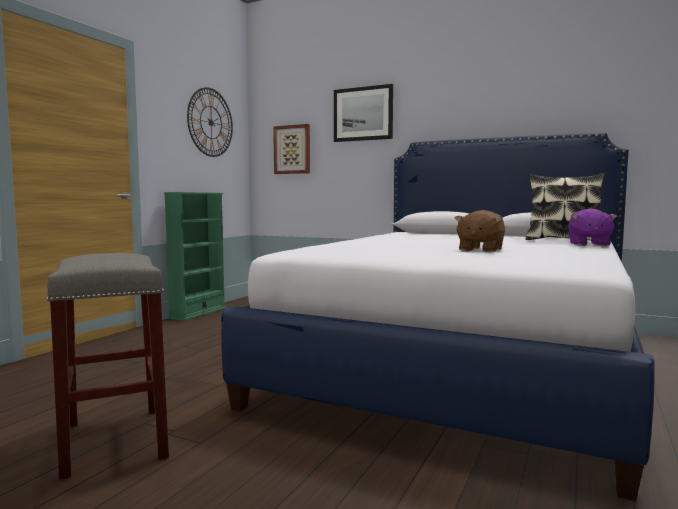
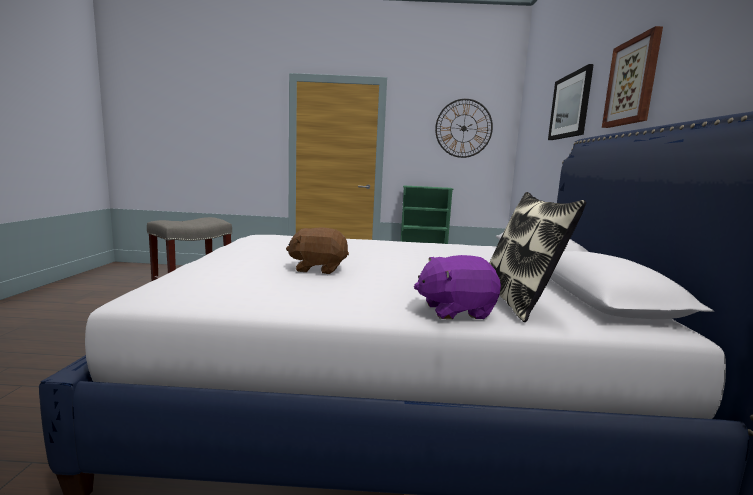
camera: 65 degrees right, 5 degrees up
(292, 149) = (531, 149): picture -> picture (632, 82)

